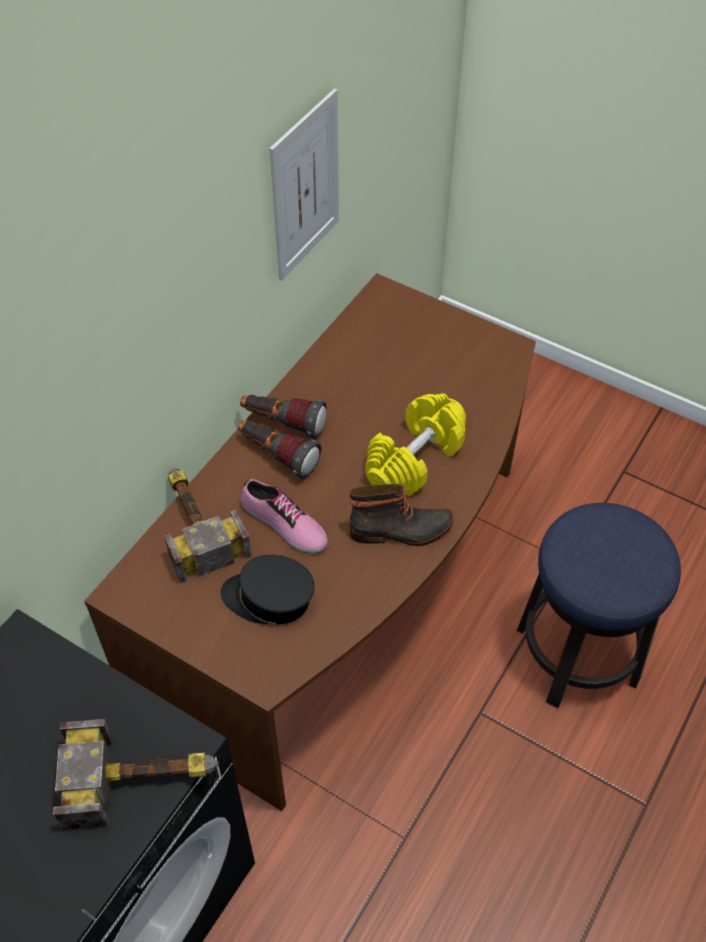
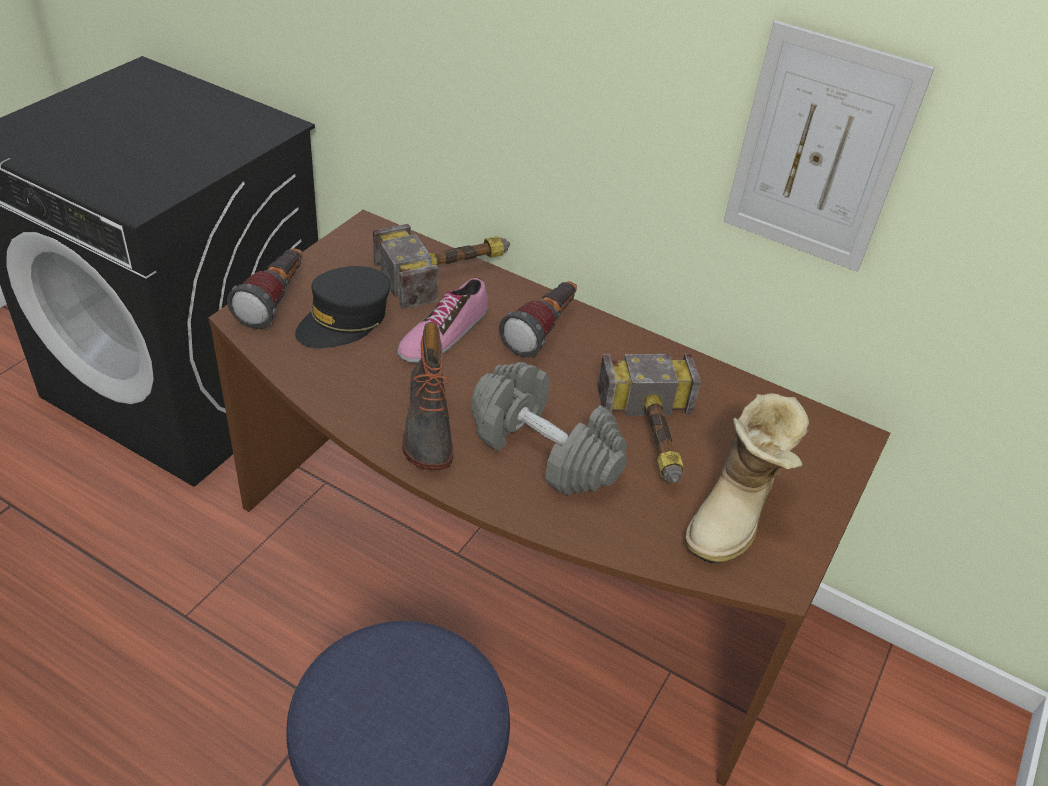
camera: 85 degrees right, 10 degrees down
(144, 778) = (114, 184): hammer -> hammer (654, 439)
(269, 598) = (344, 320): black cap -> black cap turned 150 degrees counterclockwise
(283, 424) = (593, 336): flashlight -> flashlight (275, 301)
(414, 458) = (545, 450): yellow dumbbell -> grey dumbbell
(462, 360) = (736, 515): none -> boot

